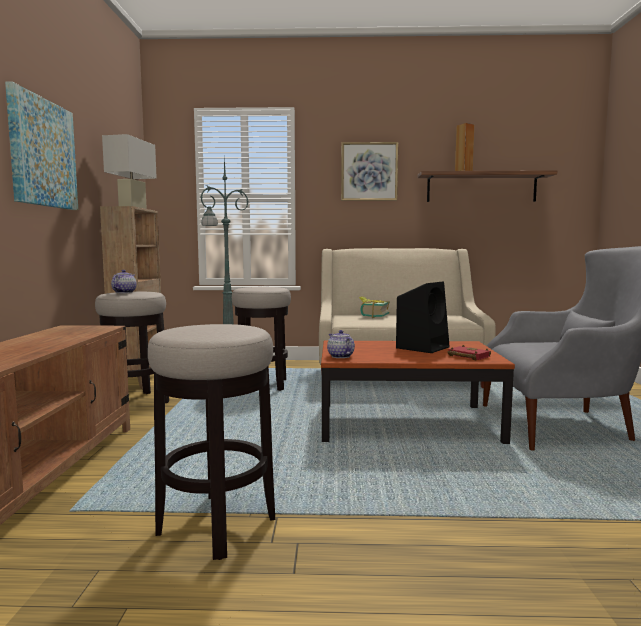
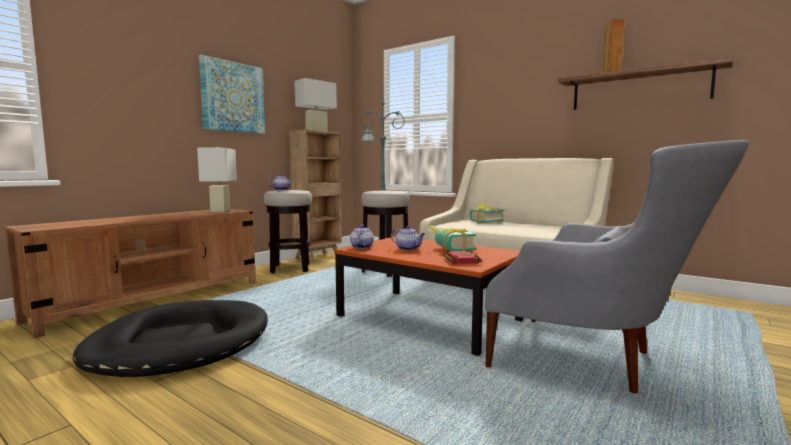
camera: 35 degrees right, 0 degrees up
(78, 330) = (220, 211): none -> white table lamp
(216, 525) = (180, 344): stool -> black dog bed
(369, 171) = (516, 85): picture -> none
(388, 352) = (408, 249): none -> teapot
(423, 347) = (450, 249): black speaker -> book

